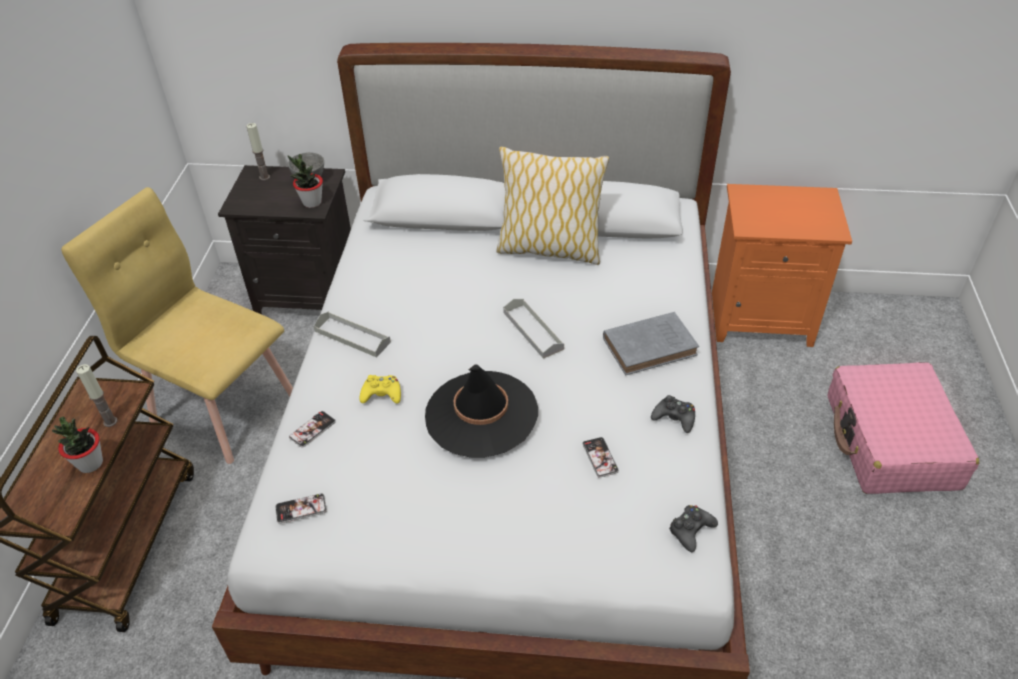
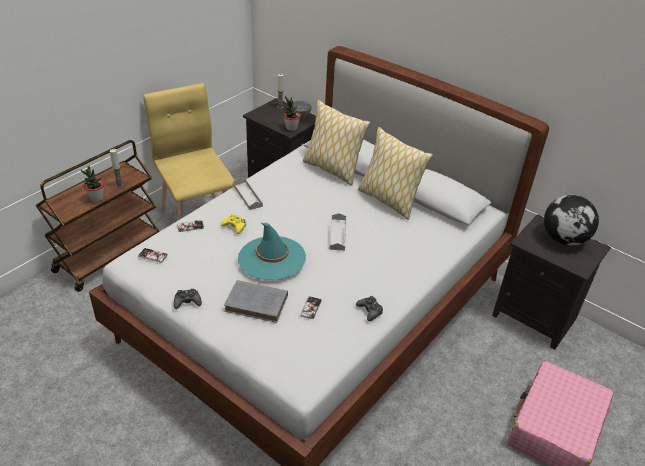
camera: 30 degrees right, 5 degrees down
(434, 239) = (332, 169): none -> pillow
(481, 414) = (271, 258): black hat -> turquoise hat
(651, 346) = (394, 272): grey book -> grey book (258, 304)
(691, 530) = (322, 365): black game controller -> black game controller (187, 301)
(762, 317) = (535, 317): orange nightstand -> black nightstand
(785, 202) = (564, 239): none -> globe

